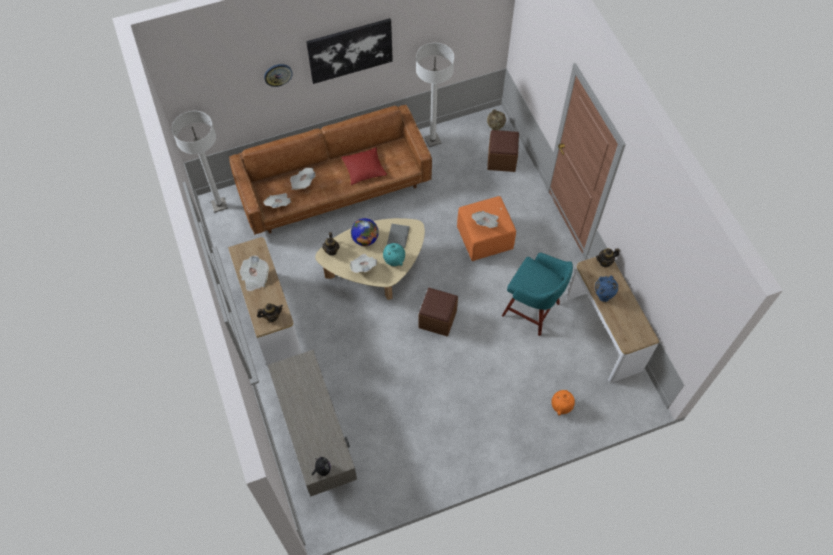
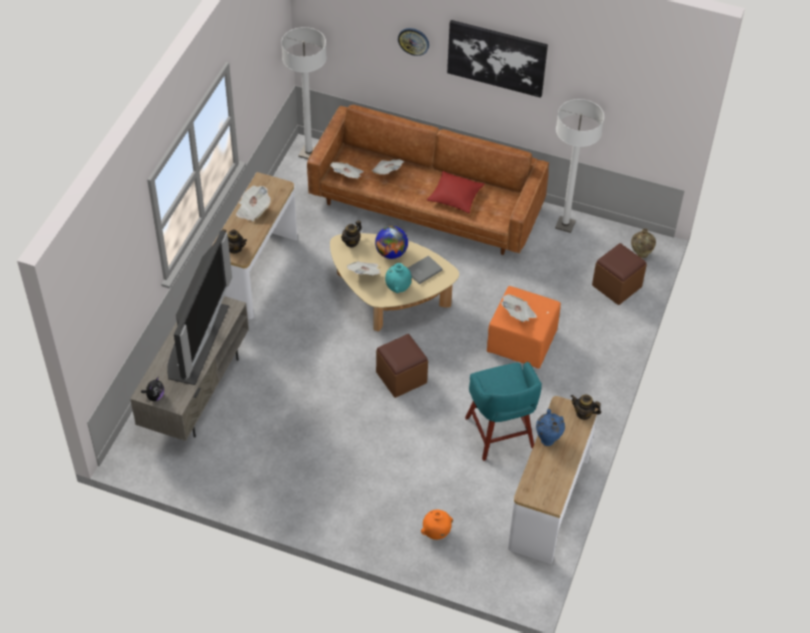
camera: 40 degrees right, 10 degrees down
(308, 404) = (197, 341): none -> television

